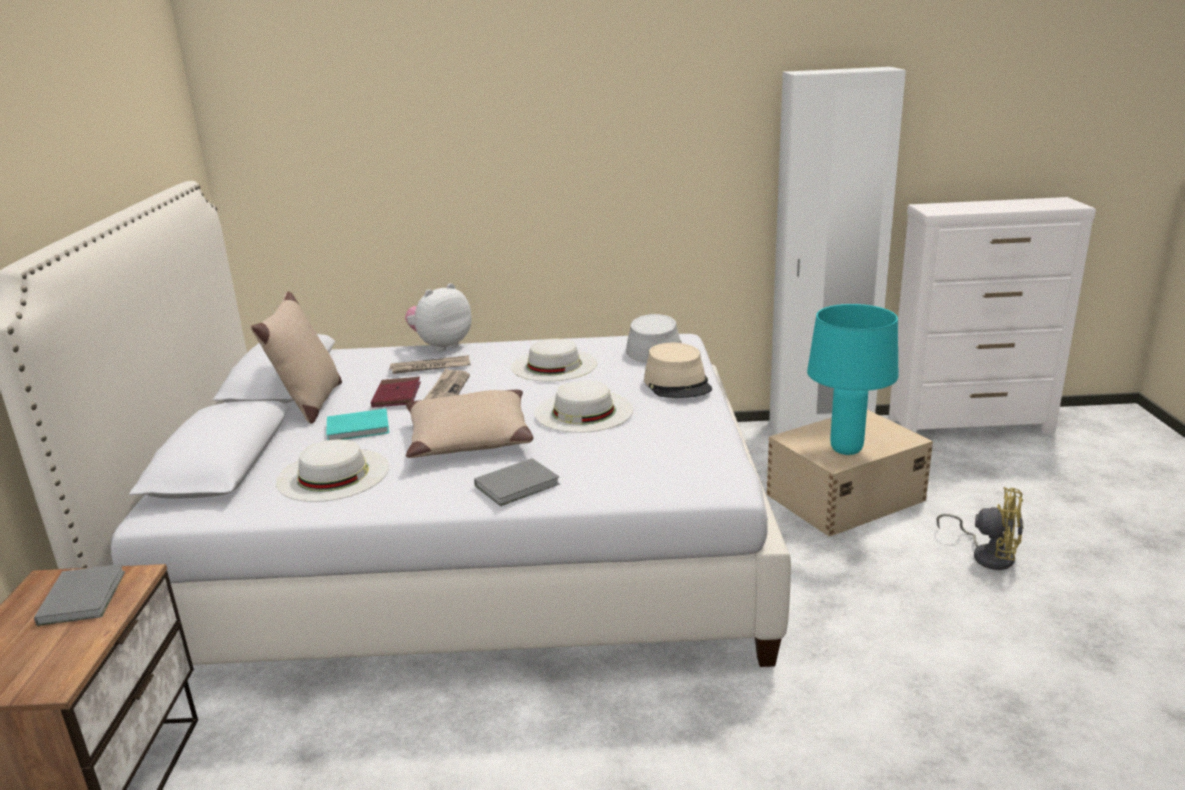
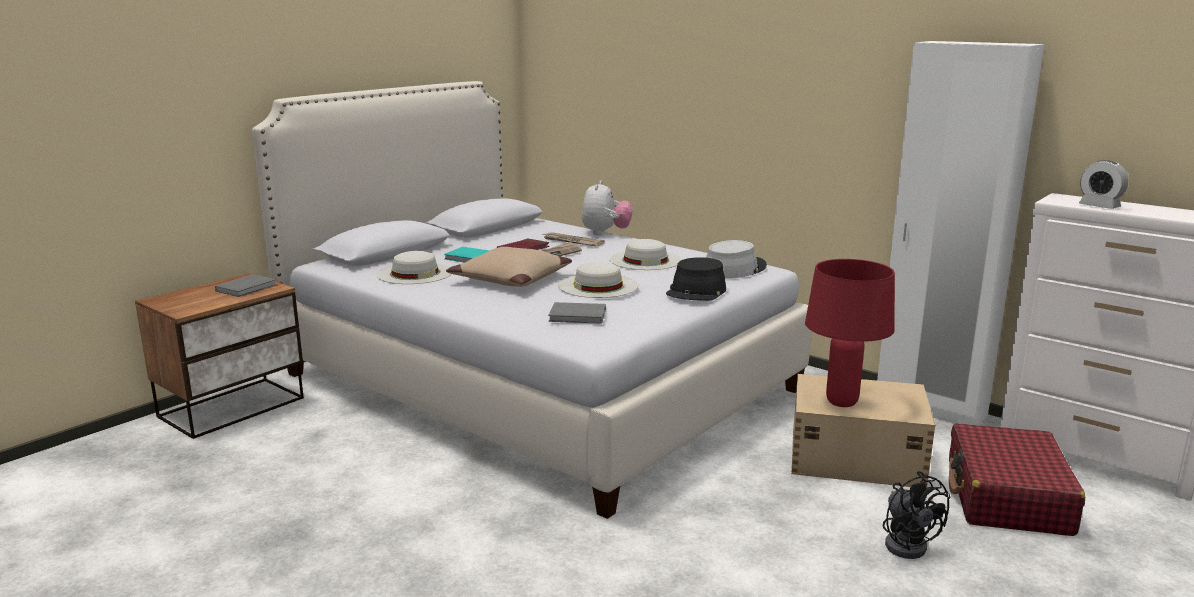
camera: 40 degrees right, 5 degrees down
(310, 404) = (474, 241): beige pillow -> none
(441, 346) = (605, 233): plush toy -> plush toy turned 105 degrees clockwise
(519, 485) = (483, 306): grey book -> grey book (579, 316)
(678, 384) = (696, 292): beige hat -> black hat
(845, 450) = (841, 402): turquoise table lamp -> red table lamp
(970, 209) = (1099, 206): none -> alarm clock
(975, 482) = (1007, 497): none -> red suitcase
(987, 555) = (907, 543): yellow fan -> black fan

